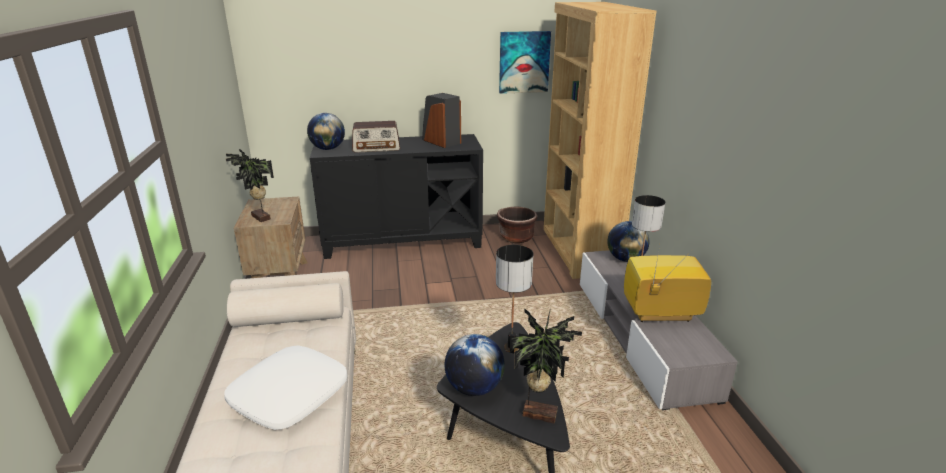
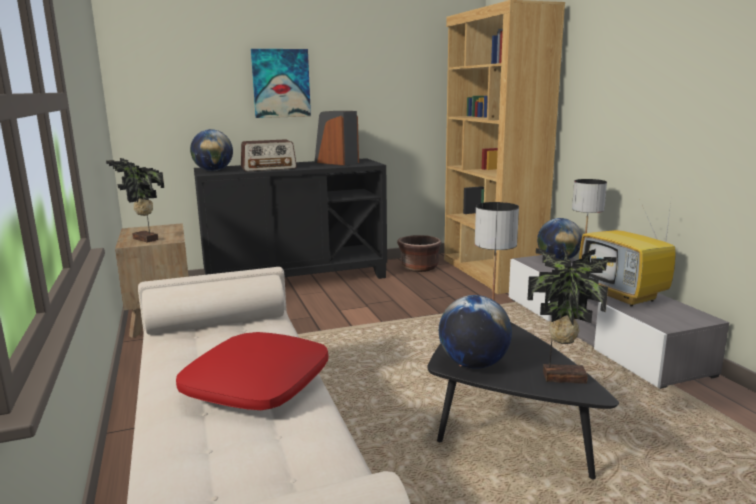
camera: 10 degrees left, 10 degrees down
(289, 395) = (256, 385): white pillow -> red pillow
(524, 62) = (414, 82): picture -> picture (281, 83)
(659, 314) = (623, 296): television -> television turned 105 degrees counterclockwise

